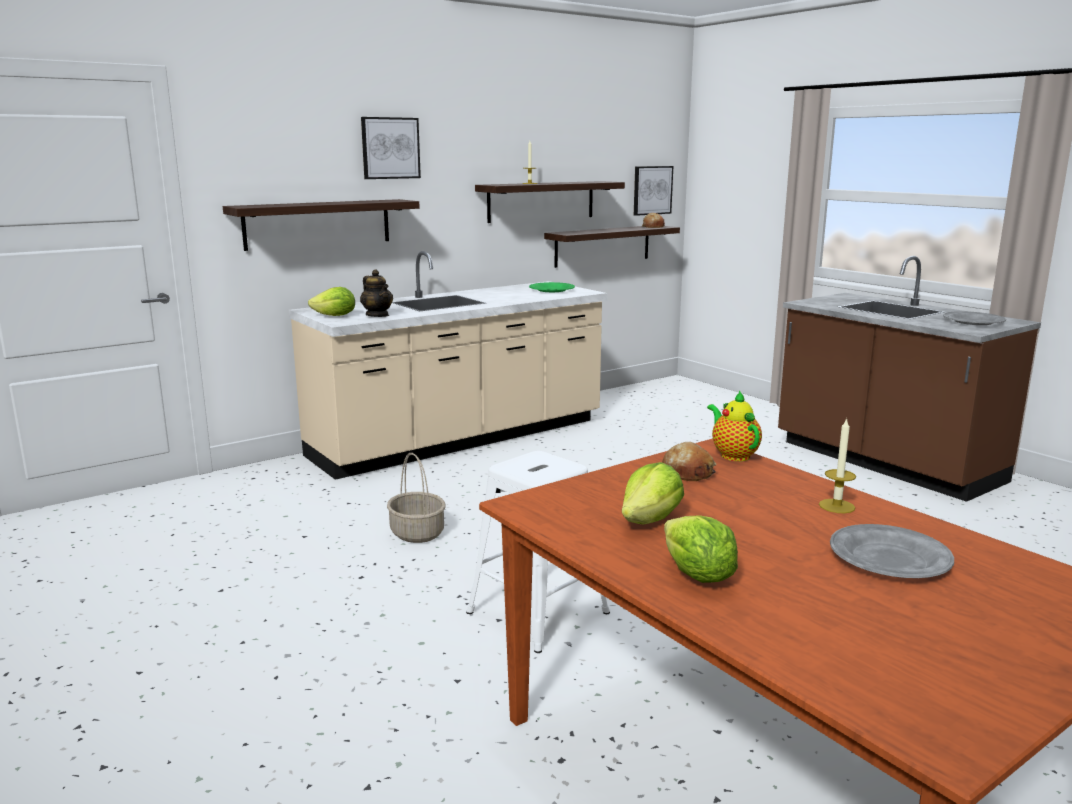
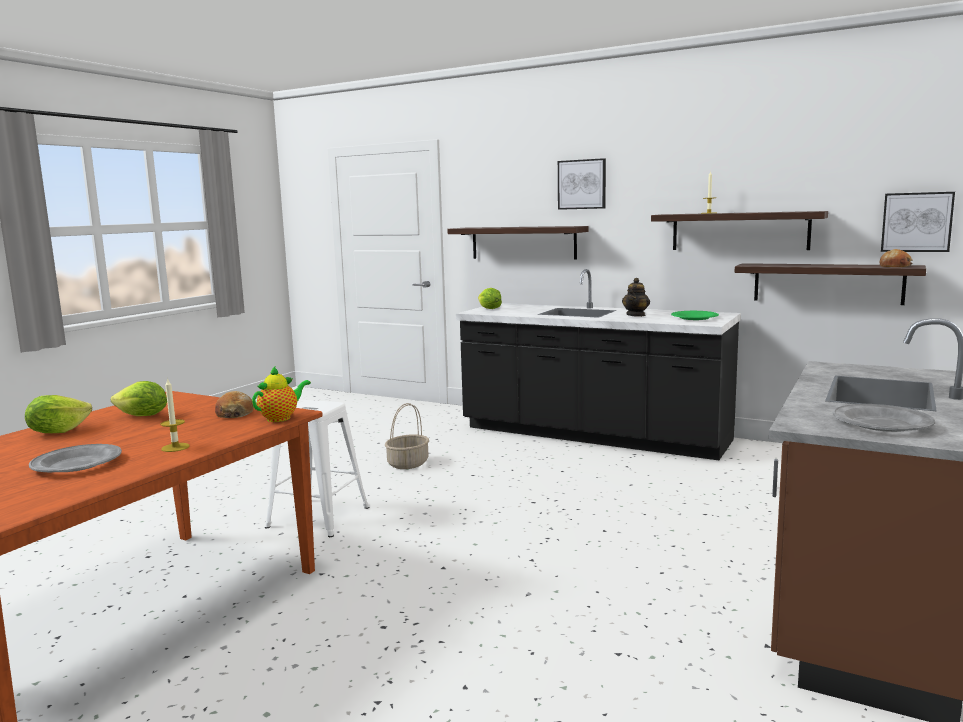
camera: 65 degrees right, 5 degrees down
(377, 315) = (506, 312): teapot -> teapot (636, 315)
(460, 439) = (593, 435): beige counter -> black counter

